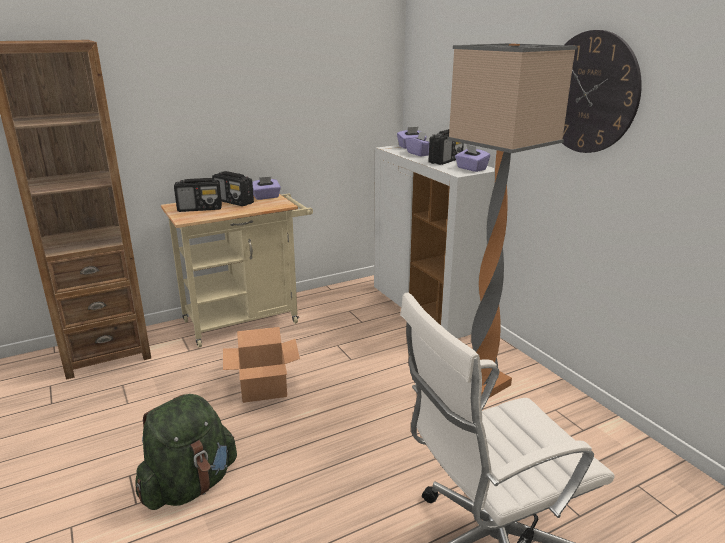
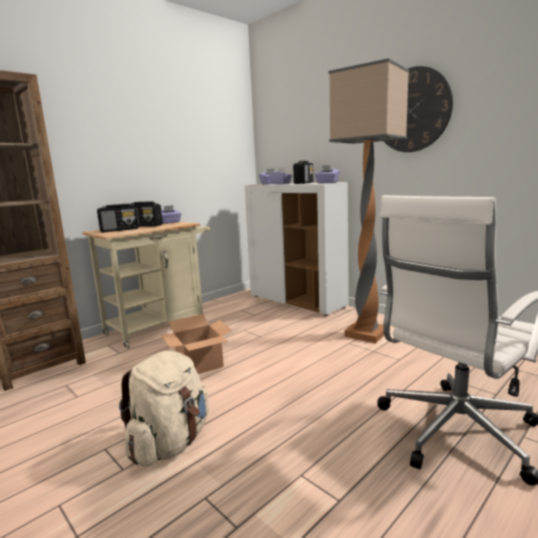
camera: 15 degrees left, 10 degrees down
(190, 485) = (171, 443): green backpack -> beige backpack

